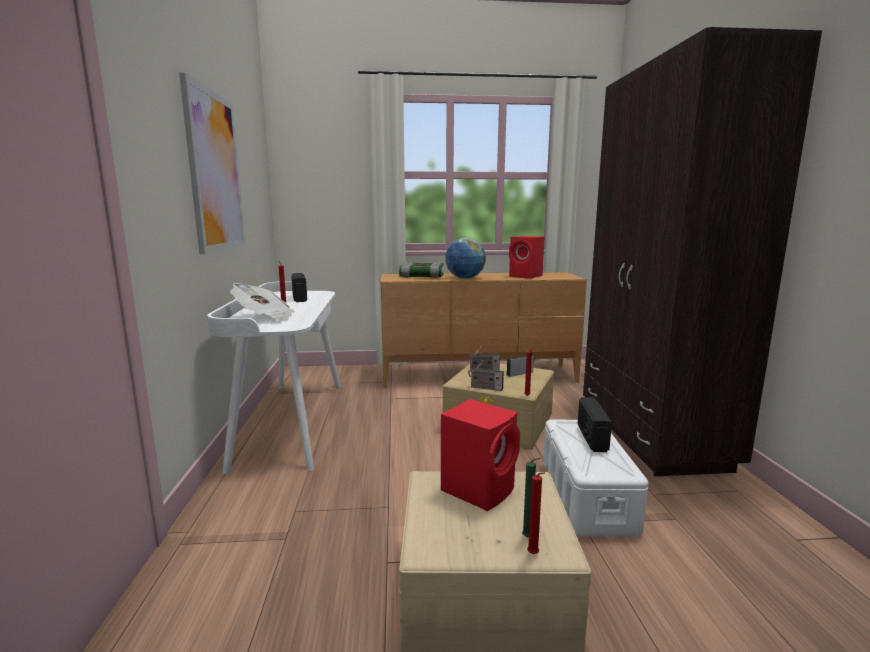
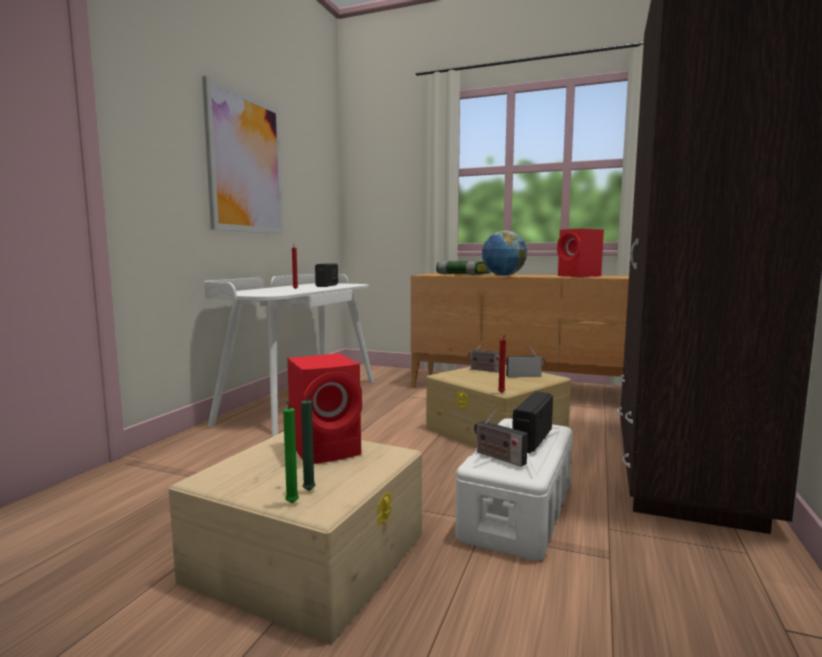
camera: 25 degrees right, 5 degrees down
(265, 318) = (264, 291): newspaper -> none
(485, 388) = (464, 382): radio -> radio (498, 457)
(534, 555) = (291, 504): red candle -> green candle

